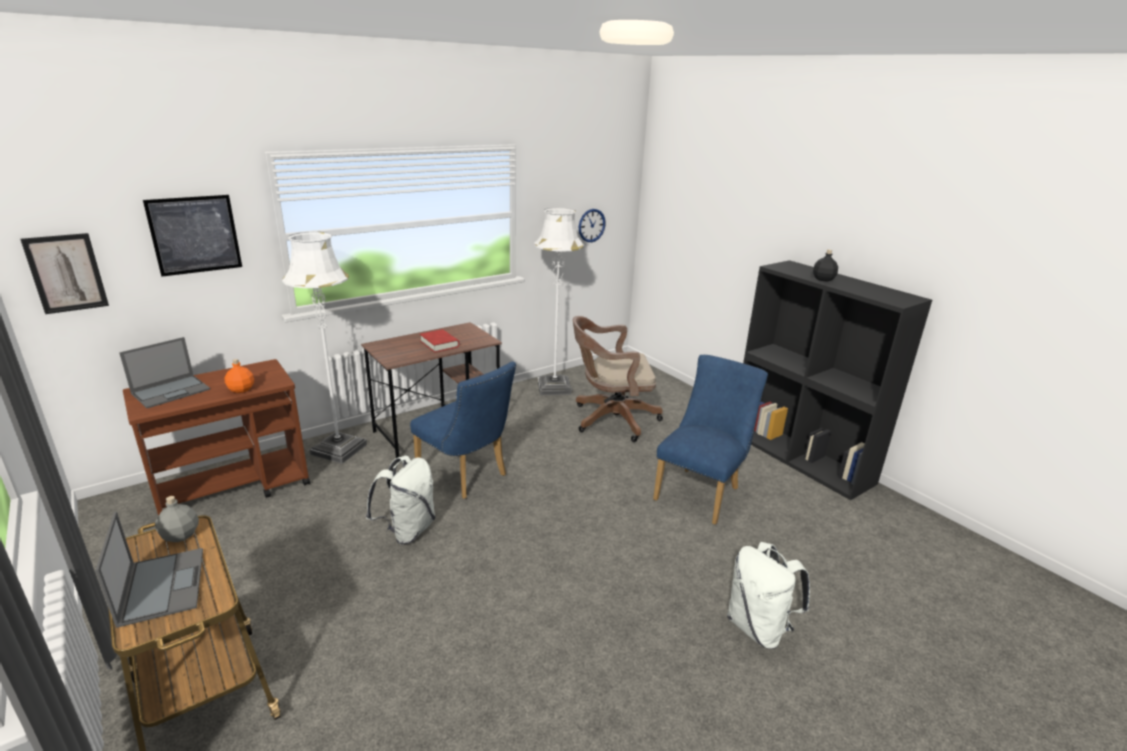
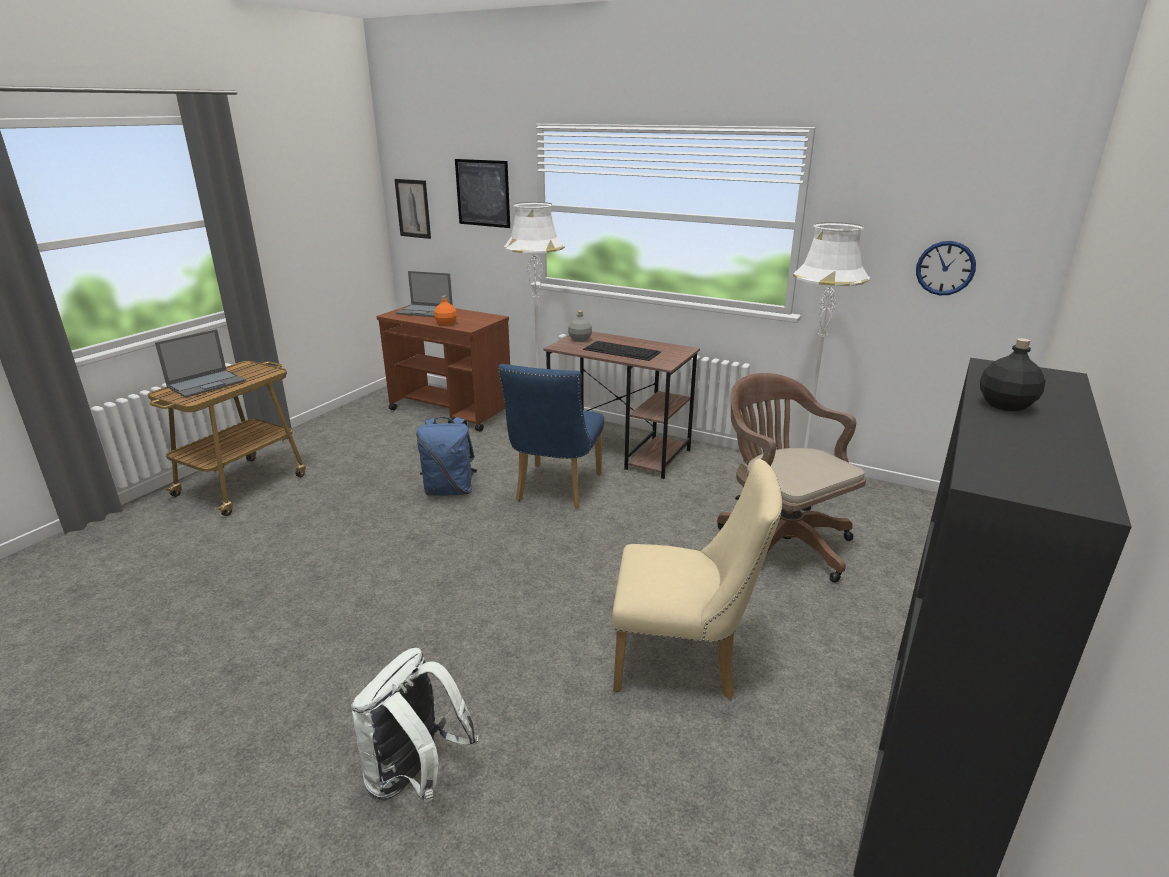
camera: 65 degrees right, 0 degrees up
(181, 535) = (262, 372): grey bottle -> grey bottle (580, 340)
(407, 530) = (450, 490): white backpack -> blue backpack
(439, 344) = (622, 351): red book -> keyboard
(701, 492) = (685, 662): blue chair -> beige chair

